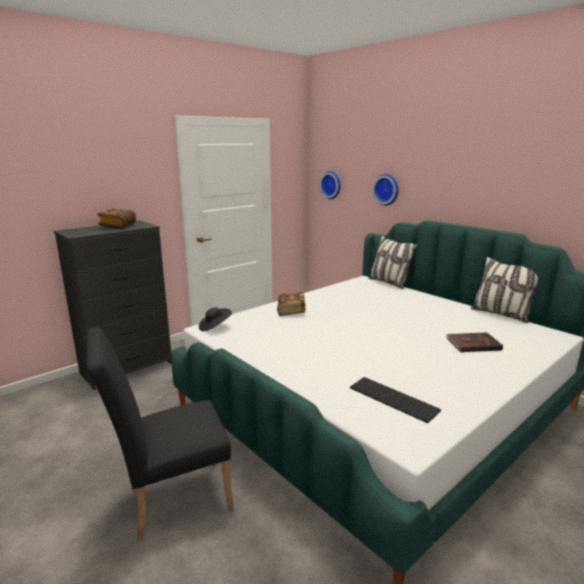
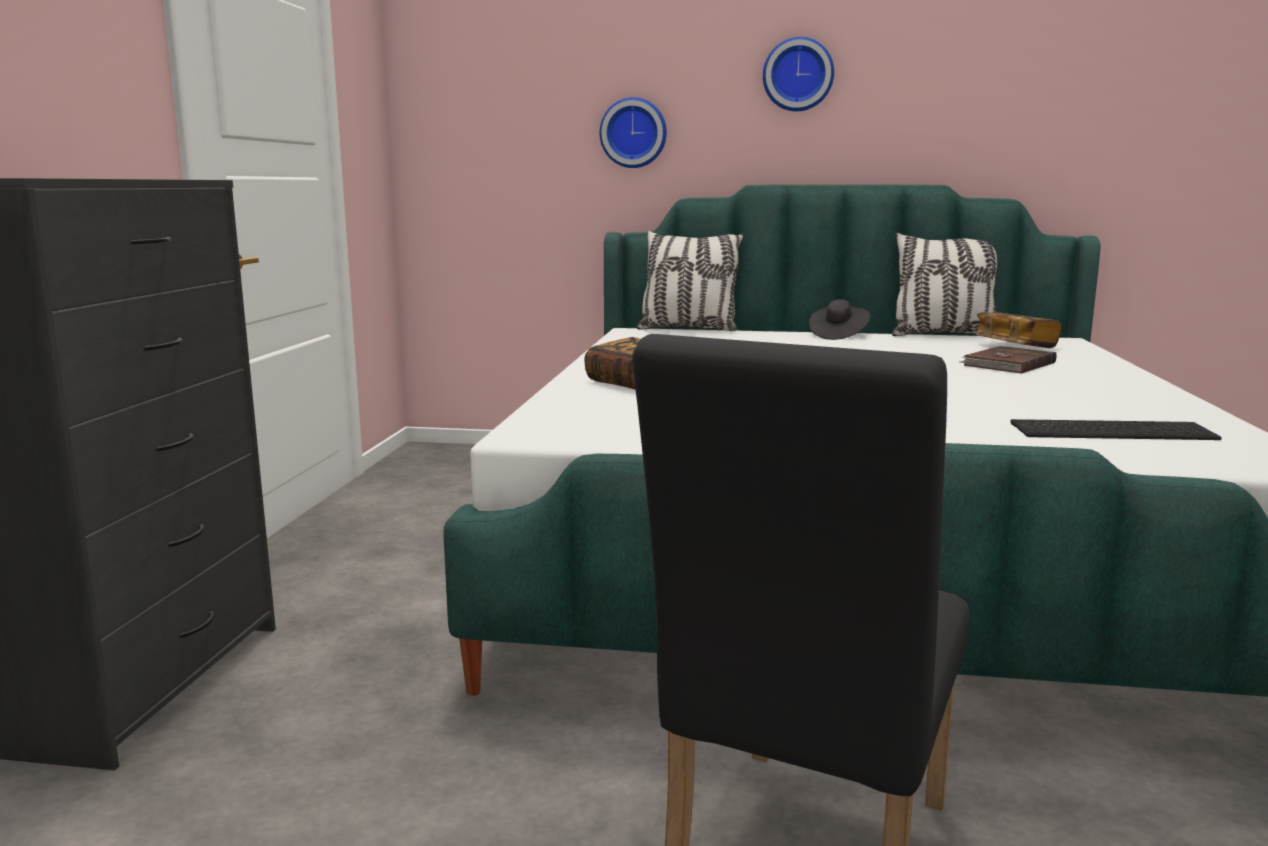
camera: 40 degrees left, 5 degrees down
(118, 226) = (86, 178): book -> book (1015, 346)
(214, 327) = (546, 429): black hat -> black hat (838, 335)
(332, 185) = (473, 136): wall clock -> wall clock (798, 75)

